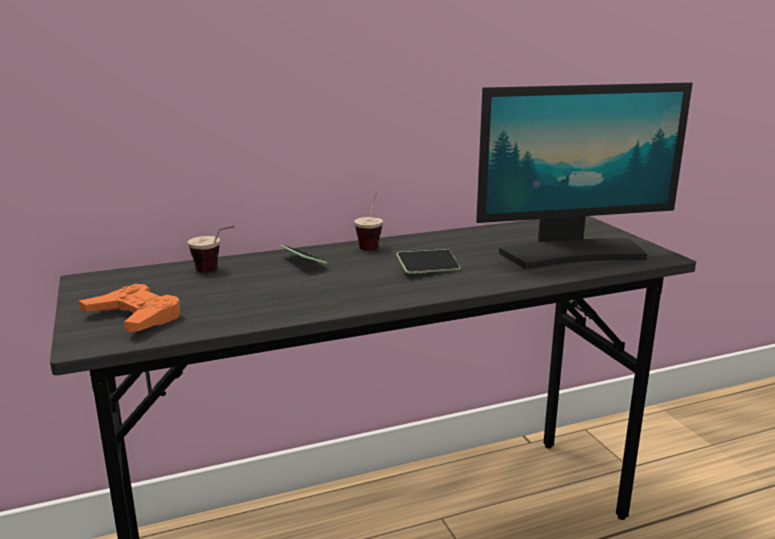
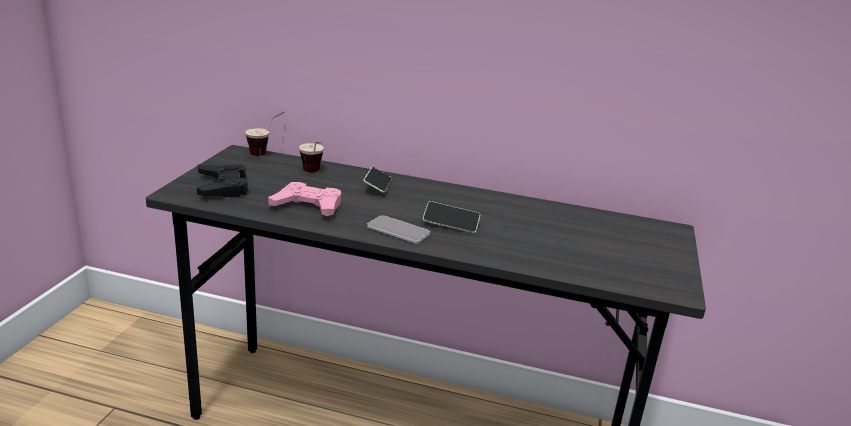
camera: 35 degrees right, 5 degrees up
(135, 317) = (222, 186): orange game controller -> black game controller
(269, 301) = (308, 206): none -> pink game controller
(371, 244) = (449, 189): cup -> cup (266, 152)
(396, 290) = (398, 230): none -> phone
(572, 253) = (596, 256): monitor -> none

